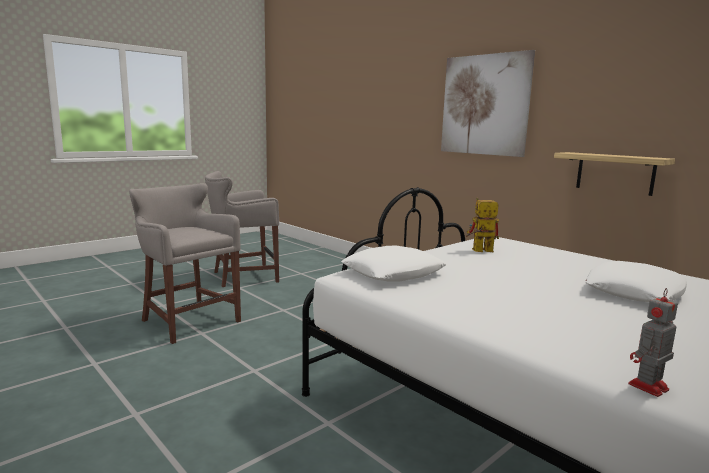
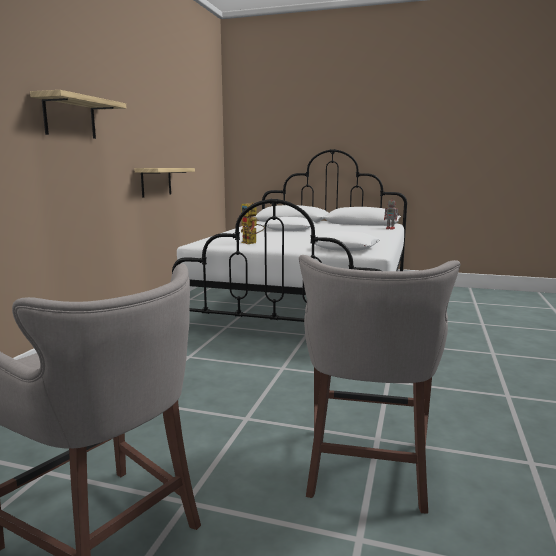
camera: 120 degrees left, 0 degrees up
(484, 105) = (70, 117): picture -> shelf

